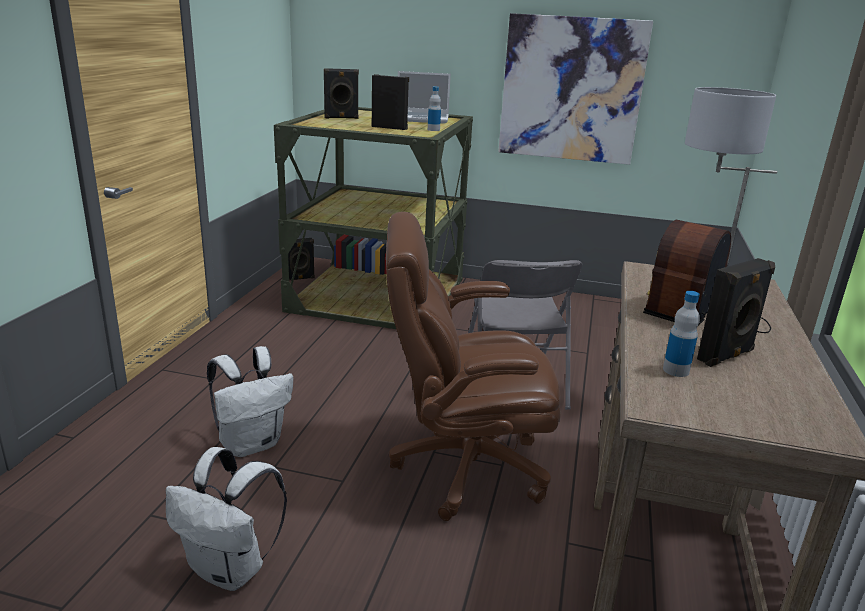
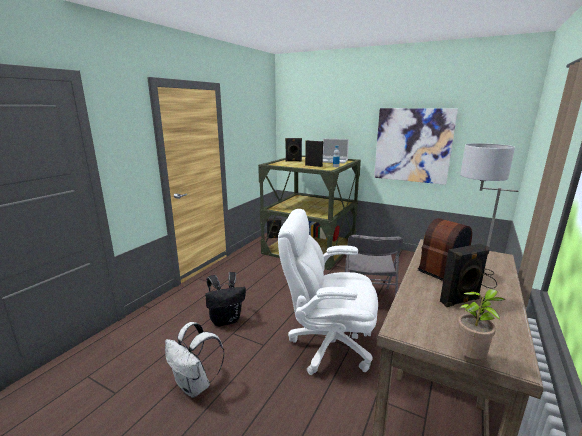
camera: 15 degrees right, 5 degrees down
(252, 443) = (226, 320): white backpack -> black backpack
(461, 466) = (327, 345): brown office chair -> white office chair
(676, 370) = (423, 307): bottle -> none
(773, 437) = (470, 358): none -> potted plant

